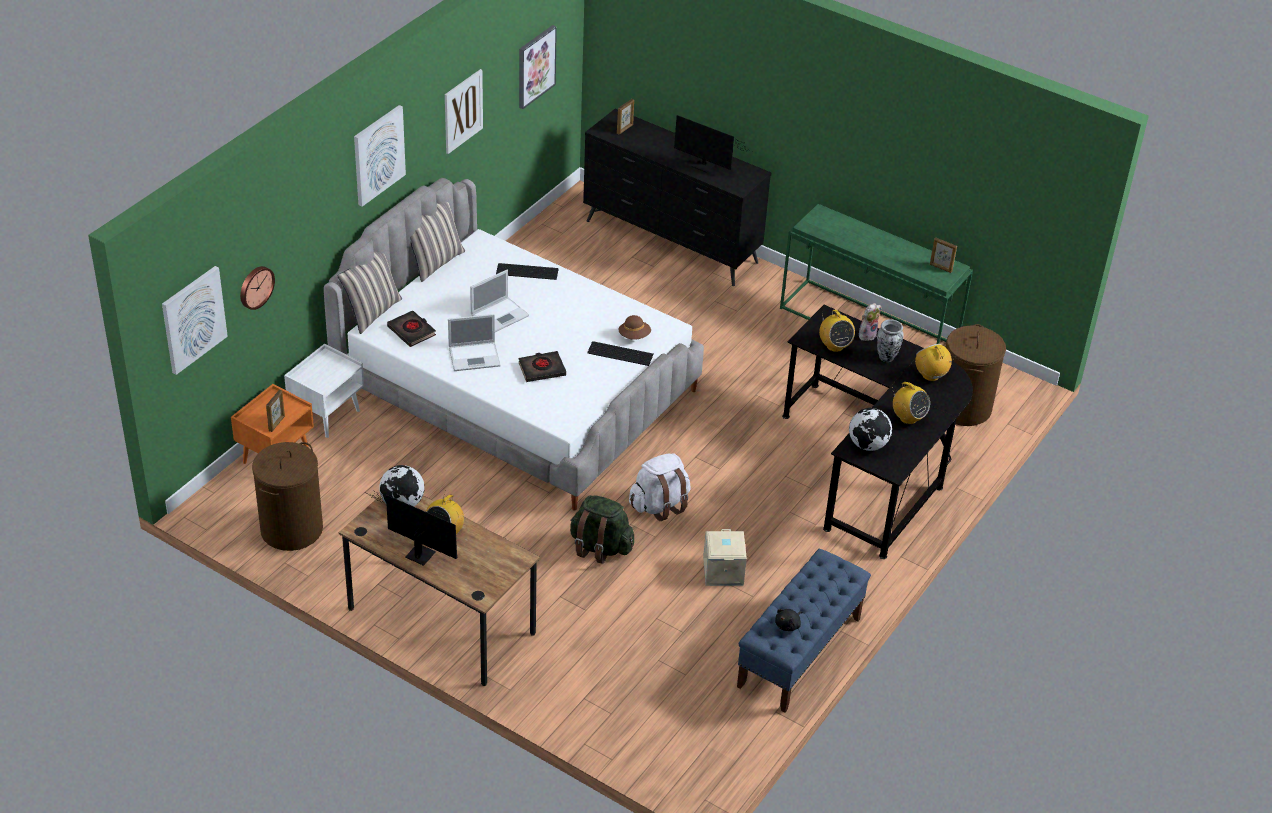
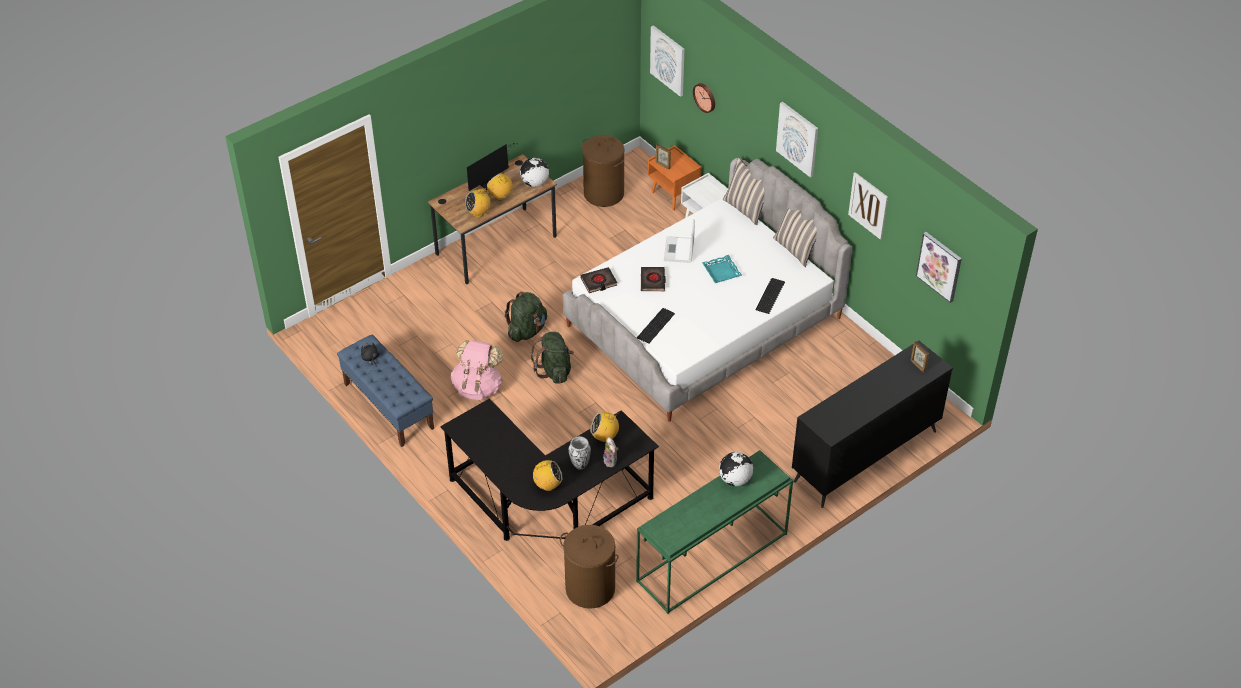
camera: 110 degrees right, 5 degrees up
(412, 331) = (717, 224): black book -> black book (598, 282)
(500, 315) = (722, 271): laptop -> turquoise tray
(634, 336) = (673, 338): brown hat -> none
(659, 505) = (554, 370): white backpack -> green backpack
(706, 167) = (848, 404): monitor -> none
(722, 571) = (478, 387): beige storage box -> pink backpack
(868, 445) = (488, 421): globe -> globe (735, 479)
(908, 418) = (506, 454): radio -> radio (478, 212)
(940, 268) = (673, 533): picture frame -> none

